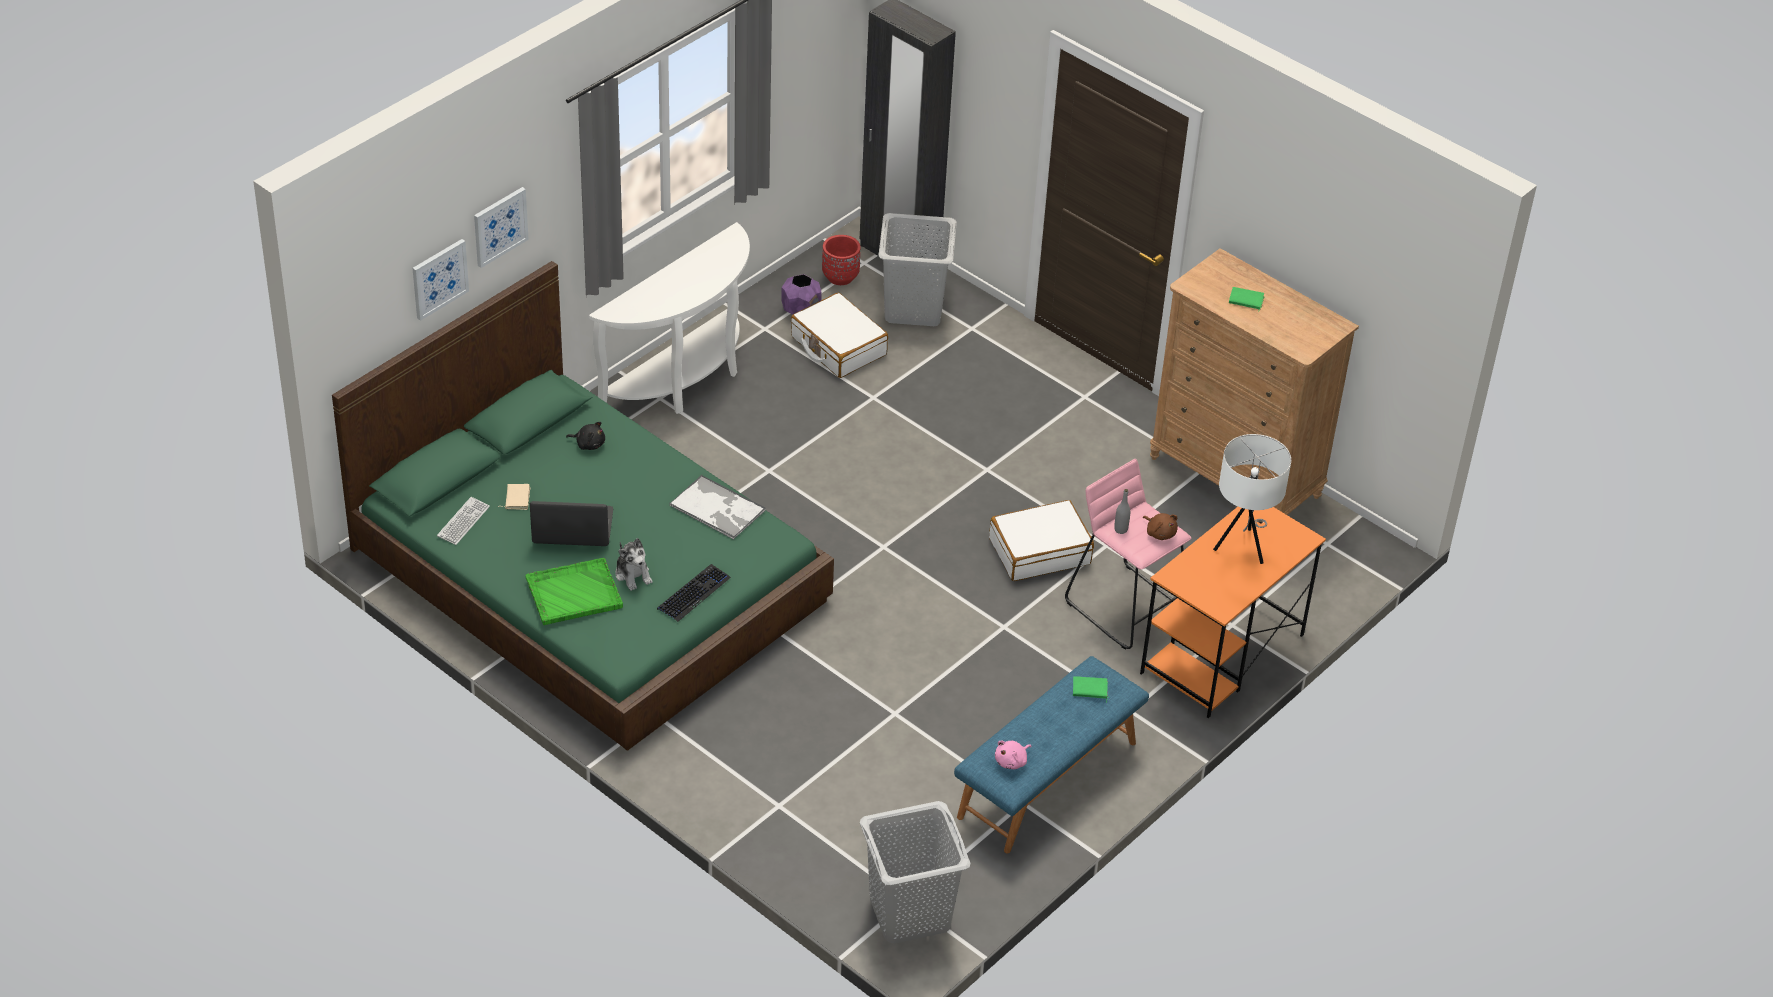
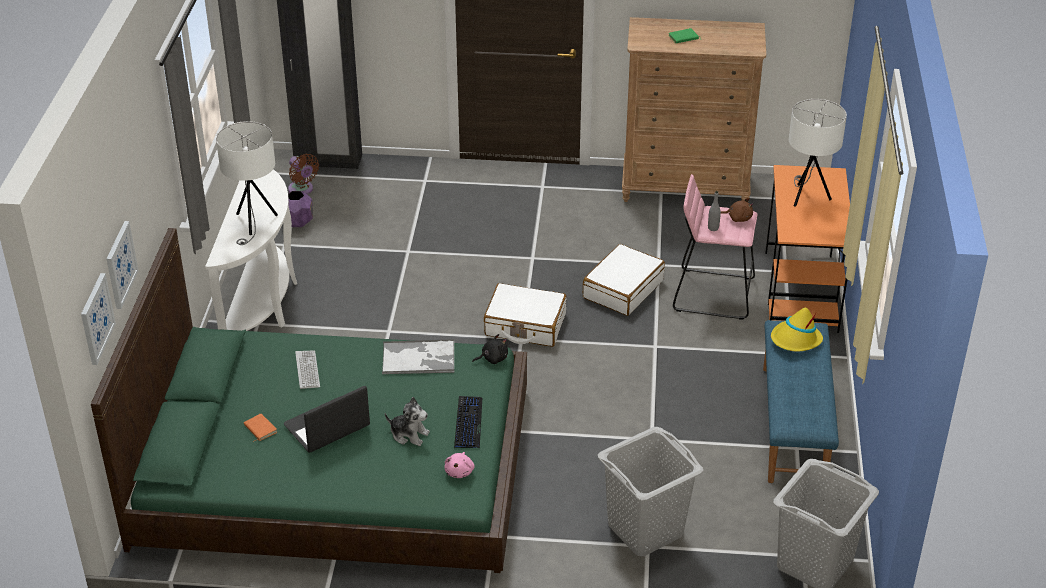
camera: 35 degrees left, 5 degrees down
(463, 522) = (235, 468): keyboard -> keyboard (307, 370)
(499, 226) = (139, 203): picture -> picture (96, 318)
(516, 498) = (259, 429): beige book -> orange book
(573, 593) = (380, 471): green tray -> none
(589, 444) = (274, 364): black plush toy -> black plush toy (492, 358)
(673, 293) = (254, 223): none -> white table lamp
(838, 346) = (348, 232): white suitcase -> white suitcase (525, 325)
(840, 277) = (302, 190): red planter -> brown fan
(913, 308) = (372, 186): grey laundry basket -> grey laundry basket (644, 529)
(1012, 761) = (805, 411): pink plush toy -> pink plush toy (459, 471)
(1089, 690) = (795, 340): green book -> yellow hat

